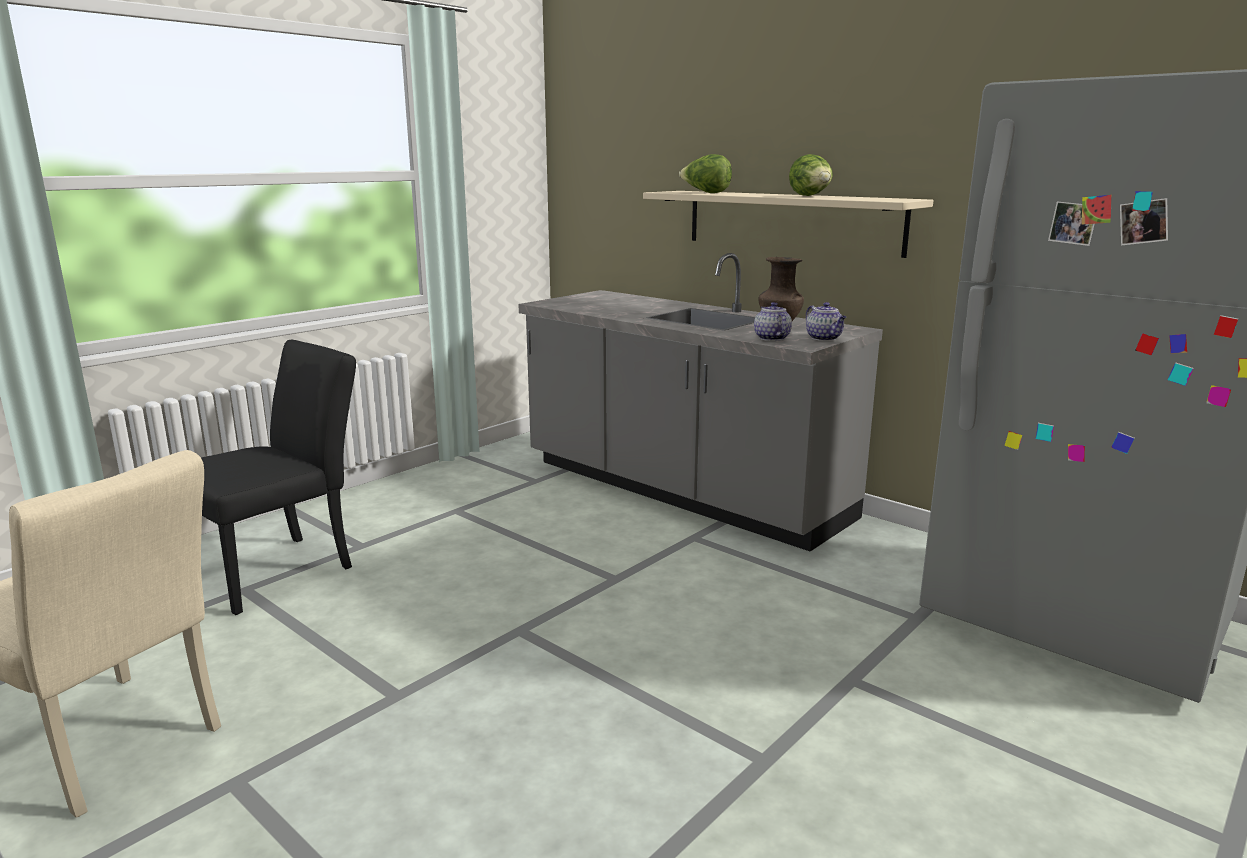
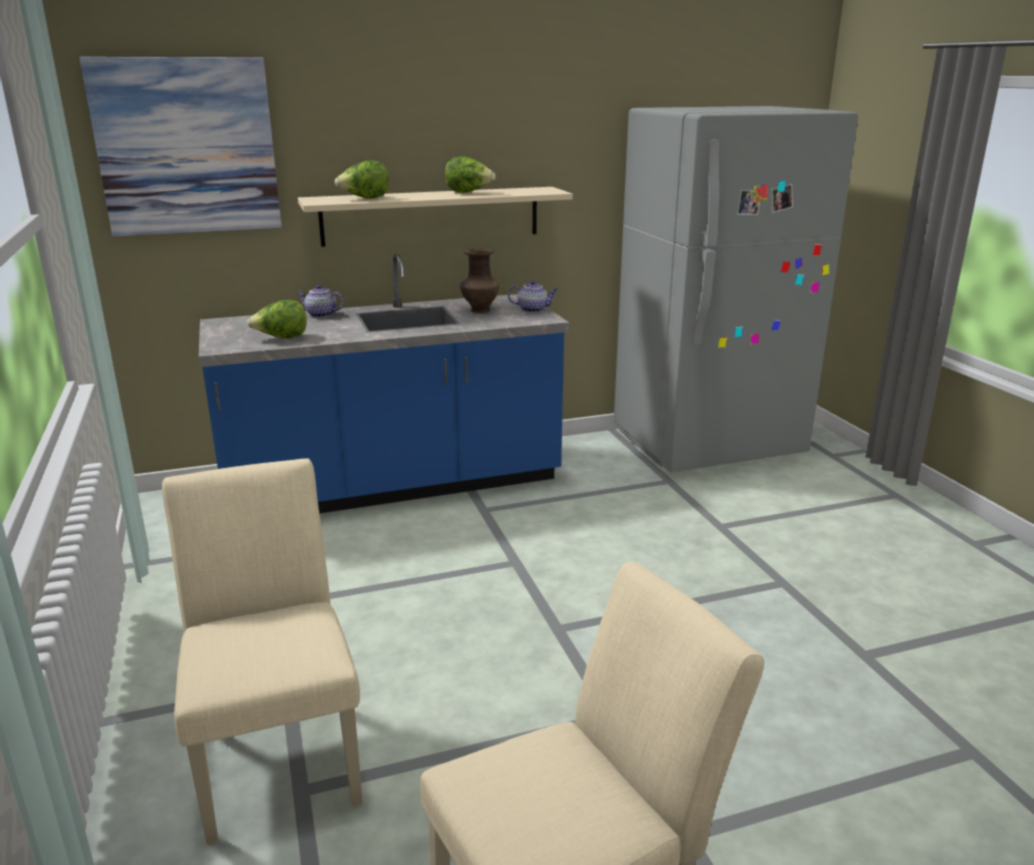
camera: 60 degrees left, 5 degrees up
(282, 569) = (278, 752): black chair -> beige chair
(589, 307) = (281, 338): none -> lettuce
(611, 141) = (187, 147): none -> picture
(682, 491) = (393, 486): grey counter -> blue counter
(771, 338) = (510, 320): teapot -> teapot (320, 315)

